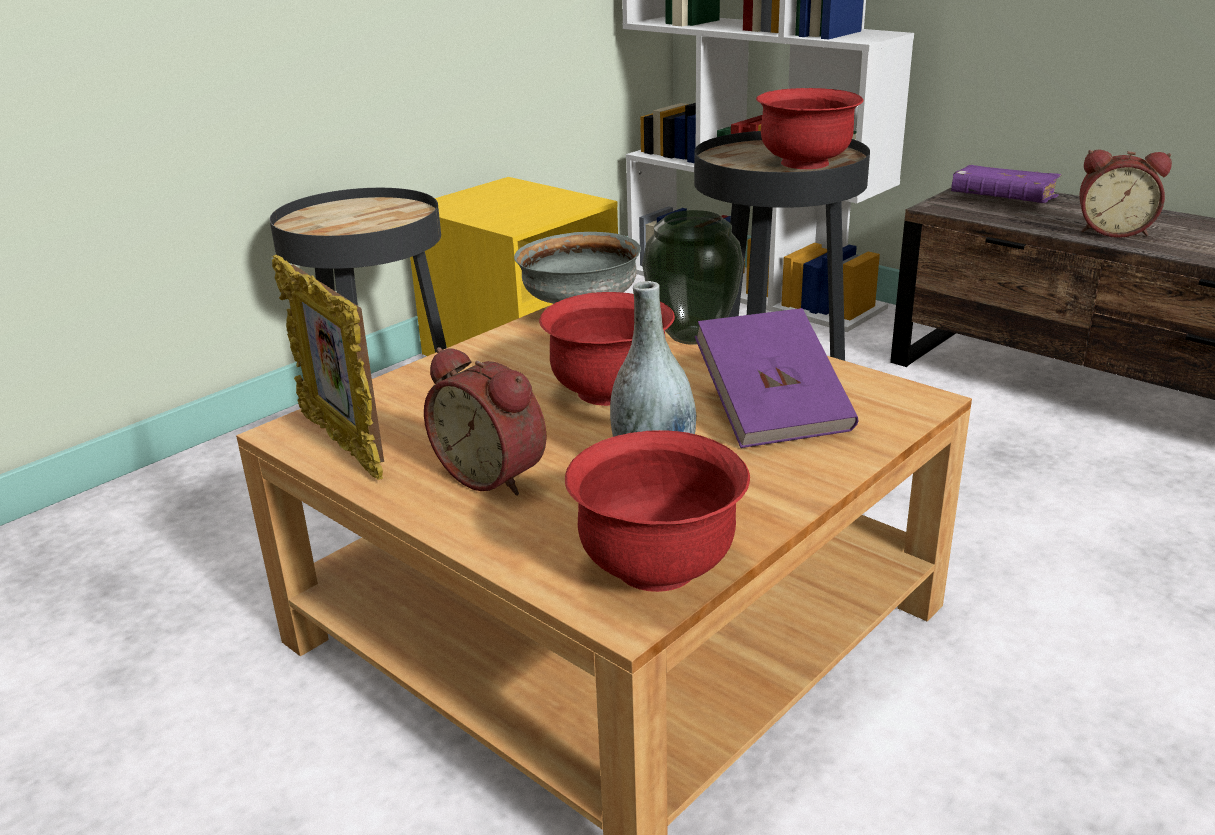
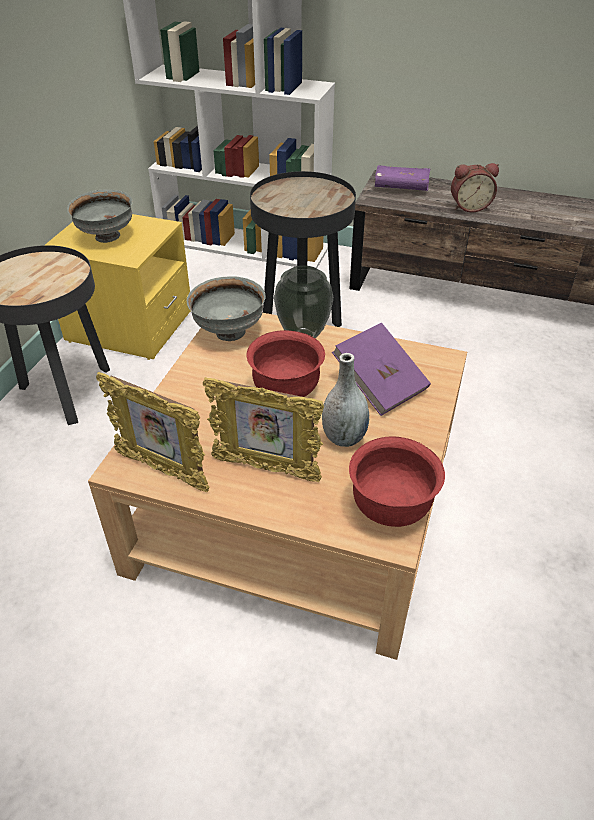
camera: 25 degrees left, 15 degrees up
(494, 474) = (266, 468): alarm clock -> picture frame
(502, 205) = (107, 237): none -> grey bowl
(805, 163) = (320, 202): red bowl -> none

